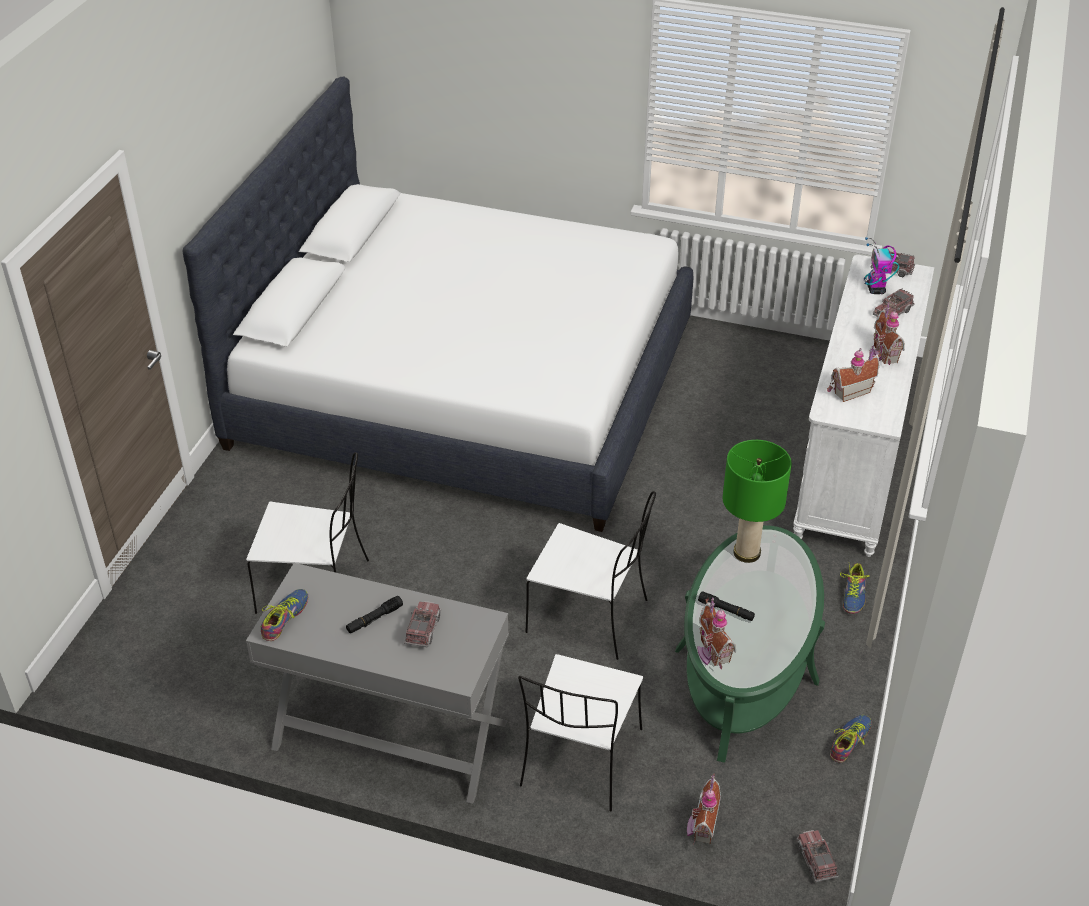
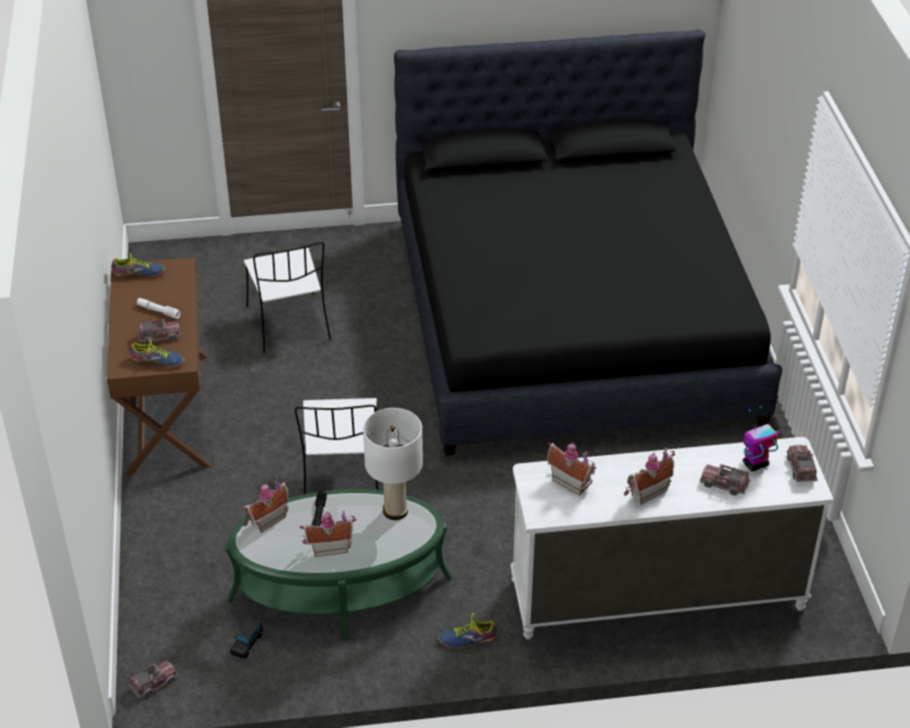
camera: 65 degrees right, 0 degrees up
(374, 619) = (158, 311): black flashlight -> white flashlight
(389, 736) = (166, 412): grey desk -> brown desk
(464, 385) = (572, 317): white bed -> black bed
(580, 760) = (191, 518): white chair -> none
(701, 827) = (157, 605): toy house -> toy house (329, 547)
(747, 553) = (395, 511): green table lamp -> white table lamp
(791, 762) = (247, 643): none -> black toy car
(849, 741) = (289, 676): shoe -> shoe (158, 360)

